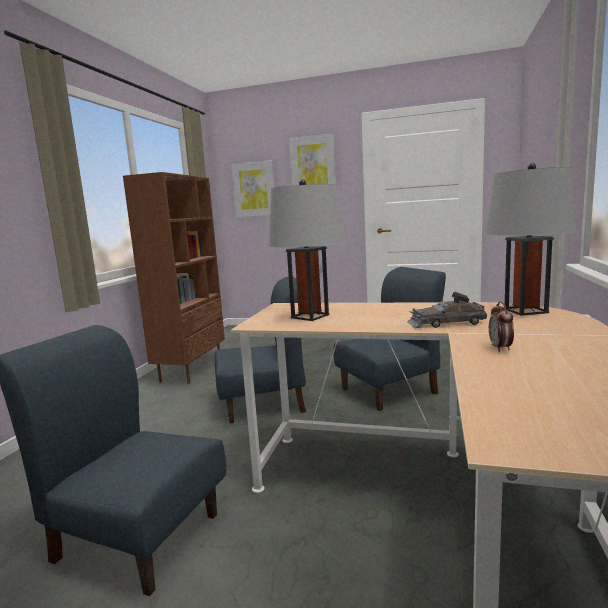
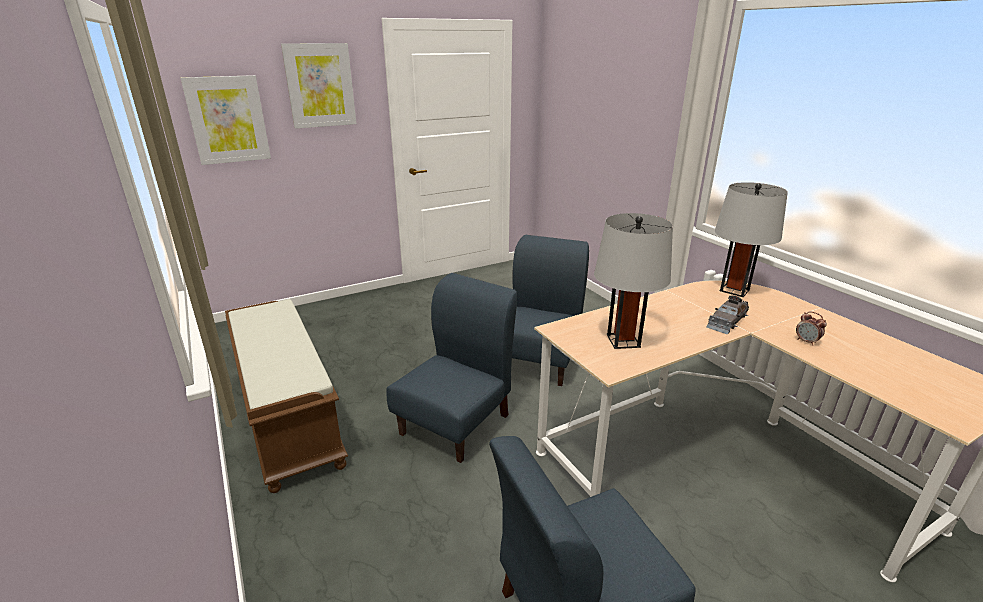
camera: 45 degrees left, 15 degrees up
(191, 370) = (287, 416): brown bookcase -> brown bench

